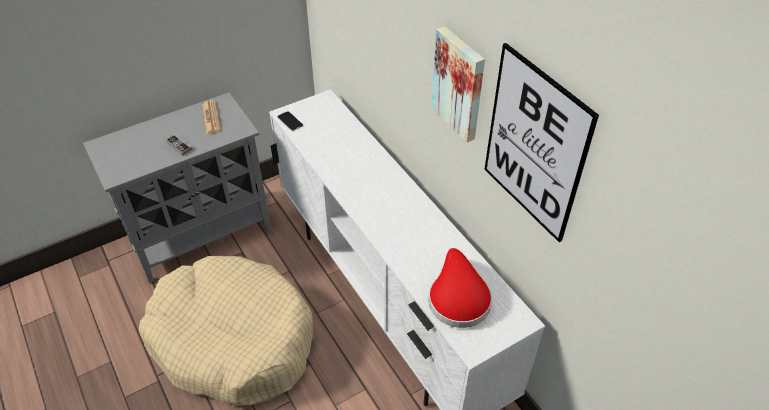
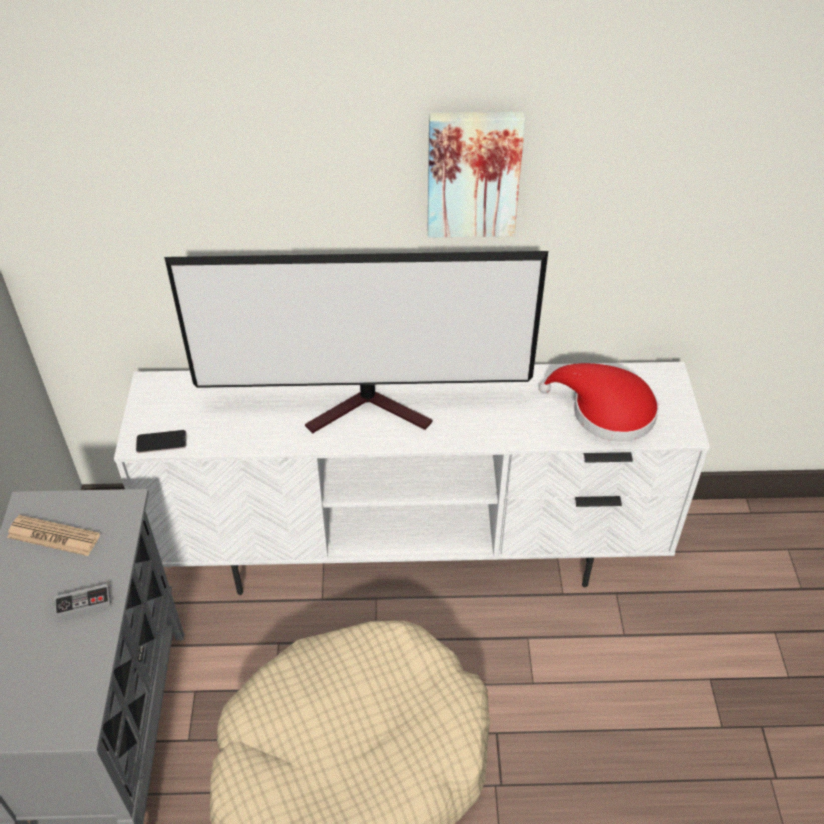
camera: 60 degrees left, 0 degrees up
(372, 187) = (372, 410): none -> television
(534, 145) = (632, 165): picture -> none

